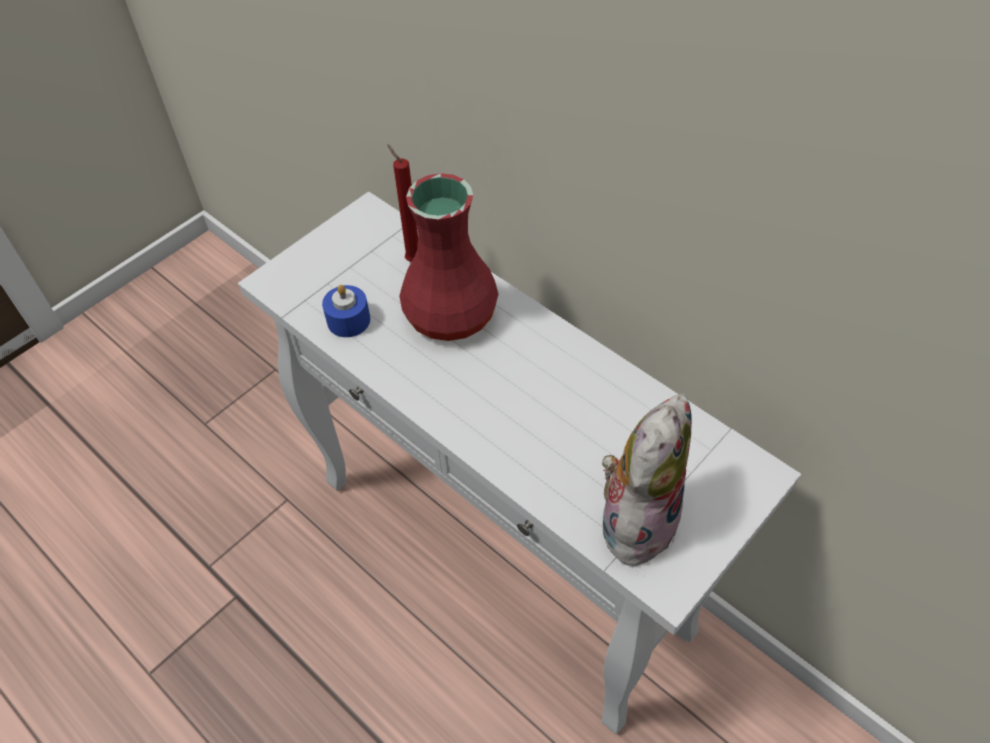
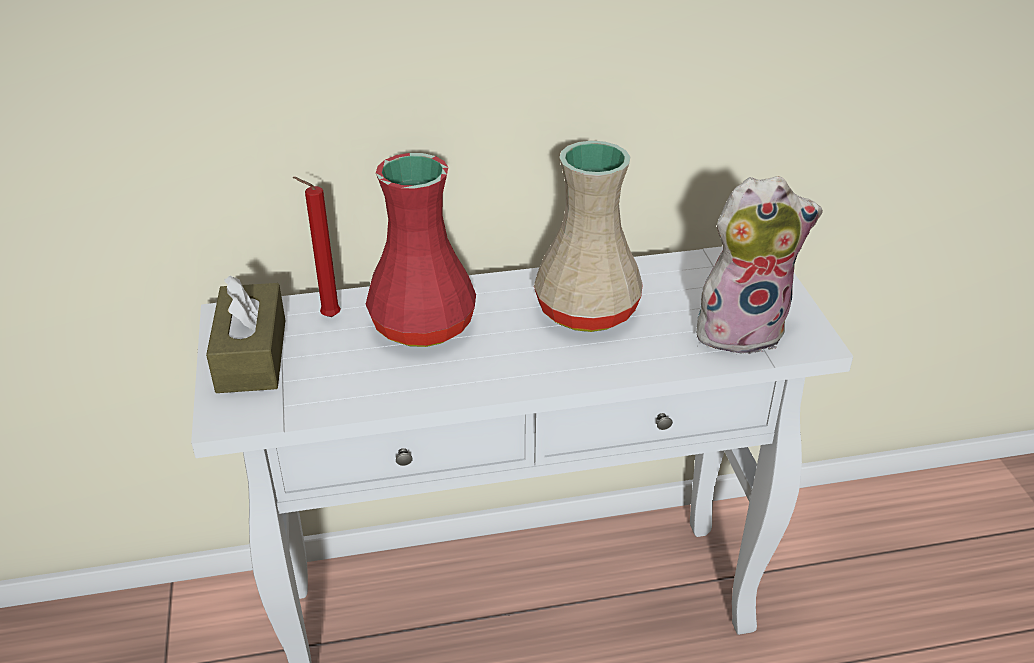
camera: 55 degrees left, 15 degrees down
(338, 251) = (252, 355): none -> brown tissue box
(348, 320) = (349, 388): blue candle -> none
(558, 400) = (587, 312): none -> beige vase
(636, 519) = (741, 329): plush toy -> plush toy turned 105 degrees clockwise

